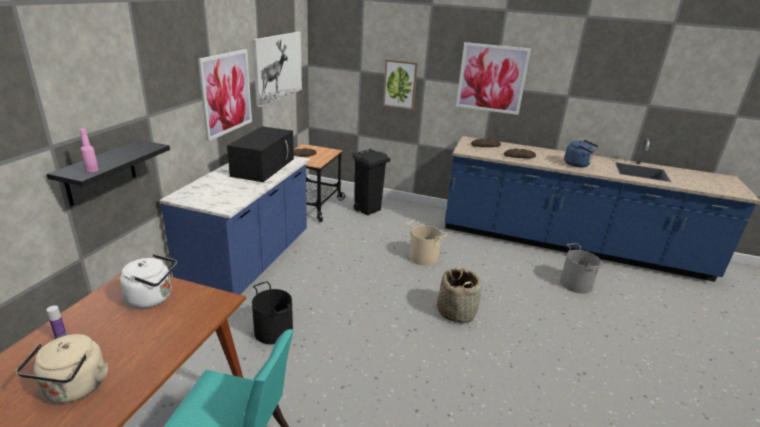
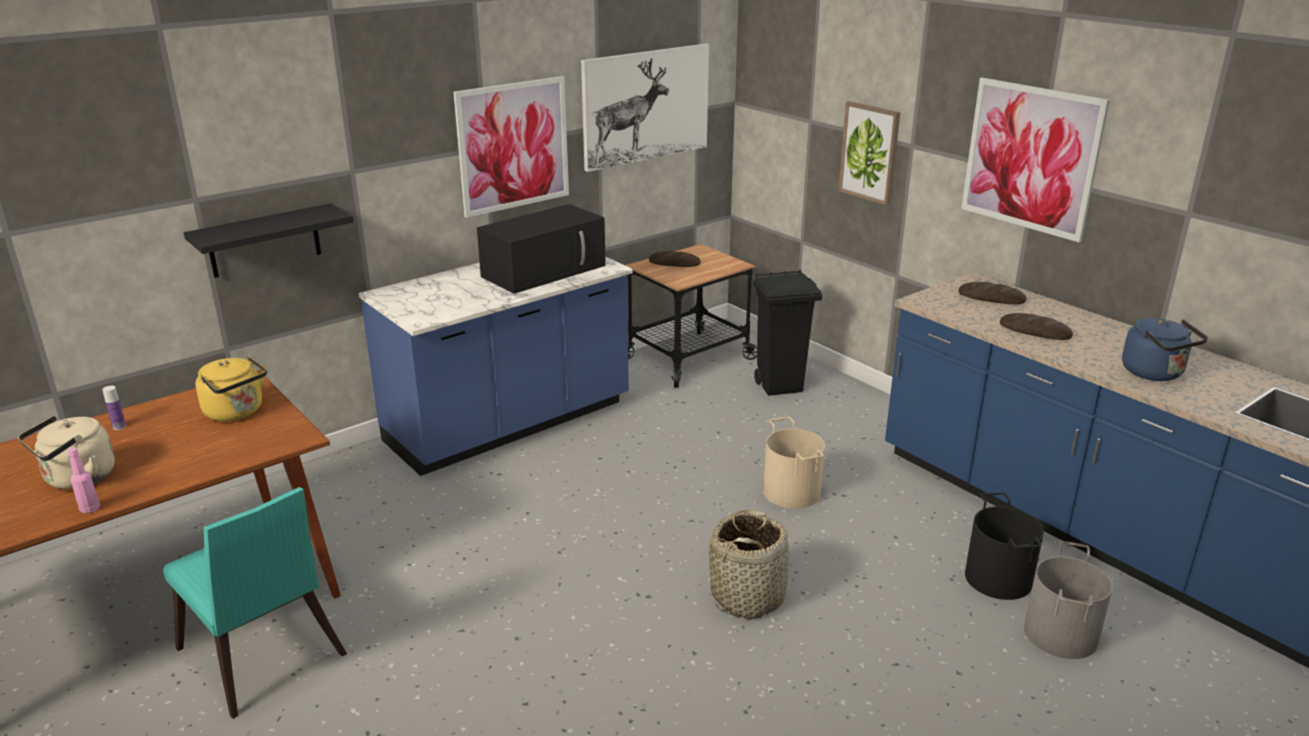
camera: 35 degrees right, 0 degrees up
(92, 171) = (226, 236): pink bottle -> pink bottle (90, 509)
(153, 298) = (237, 412): white kettle -> yellow kettle
(274, 331) = (450, 525): black bucket -> black bucket (999, 578)

